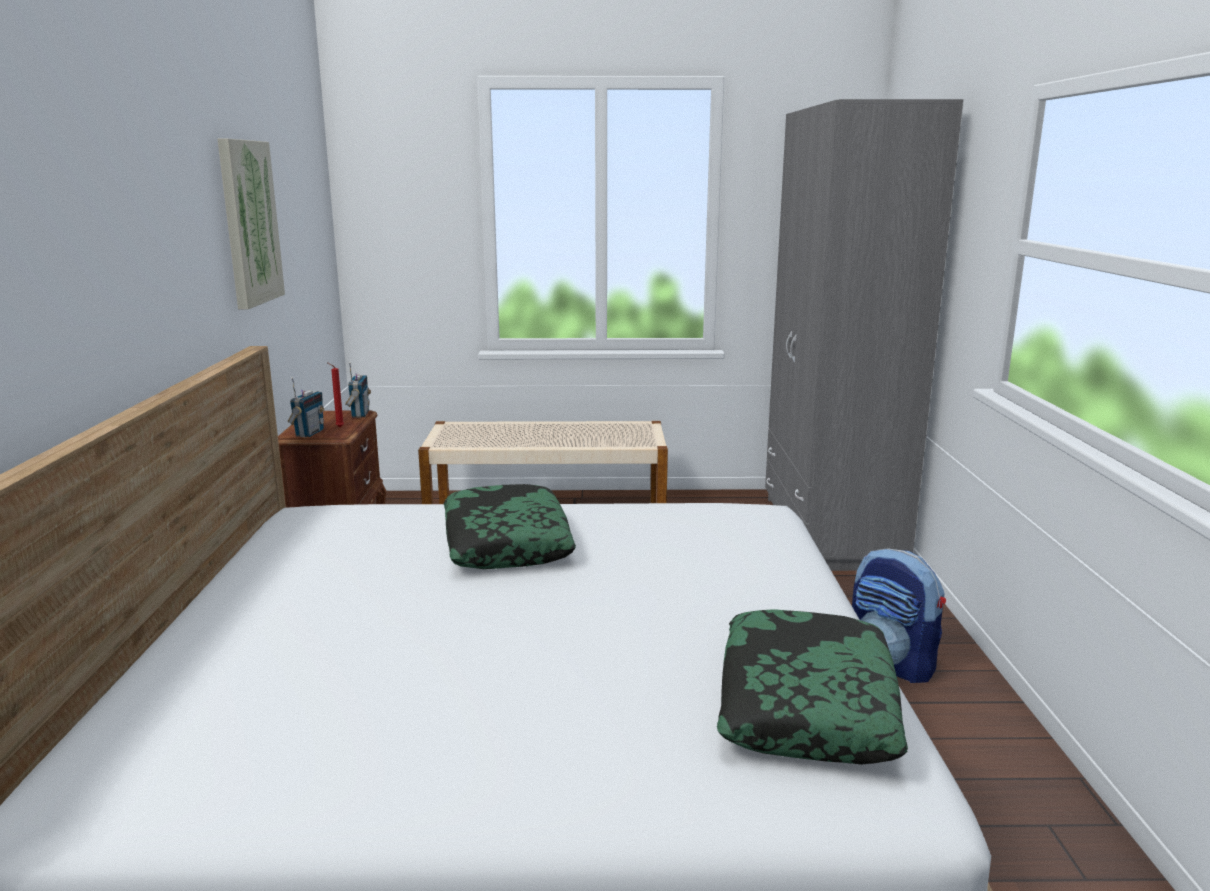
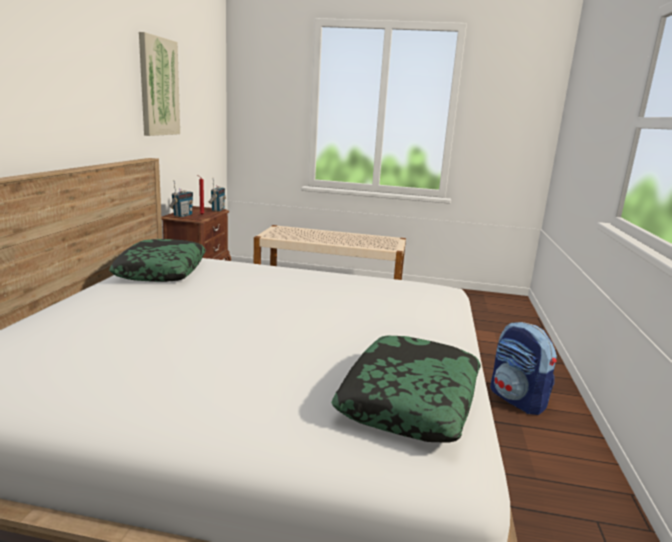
camera: 10 degrees right, 0 degrees up
(505, 542) = (269, 285): pillow -> pillow (161, 270)
(829, 532) = (503, 318): grey wardrobe -> none

